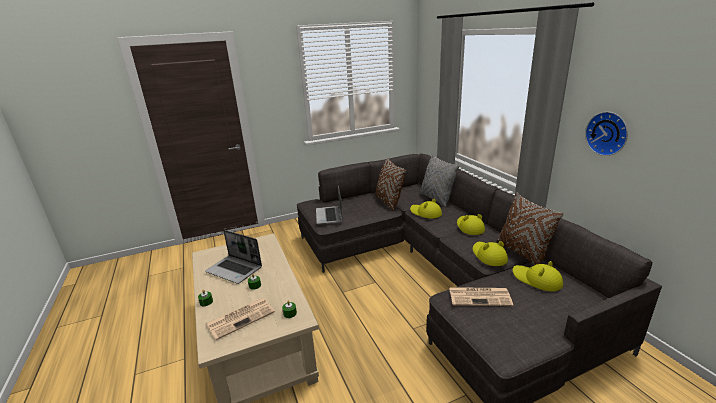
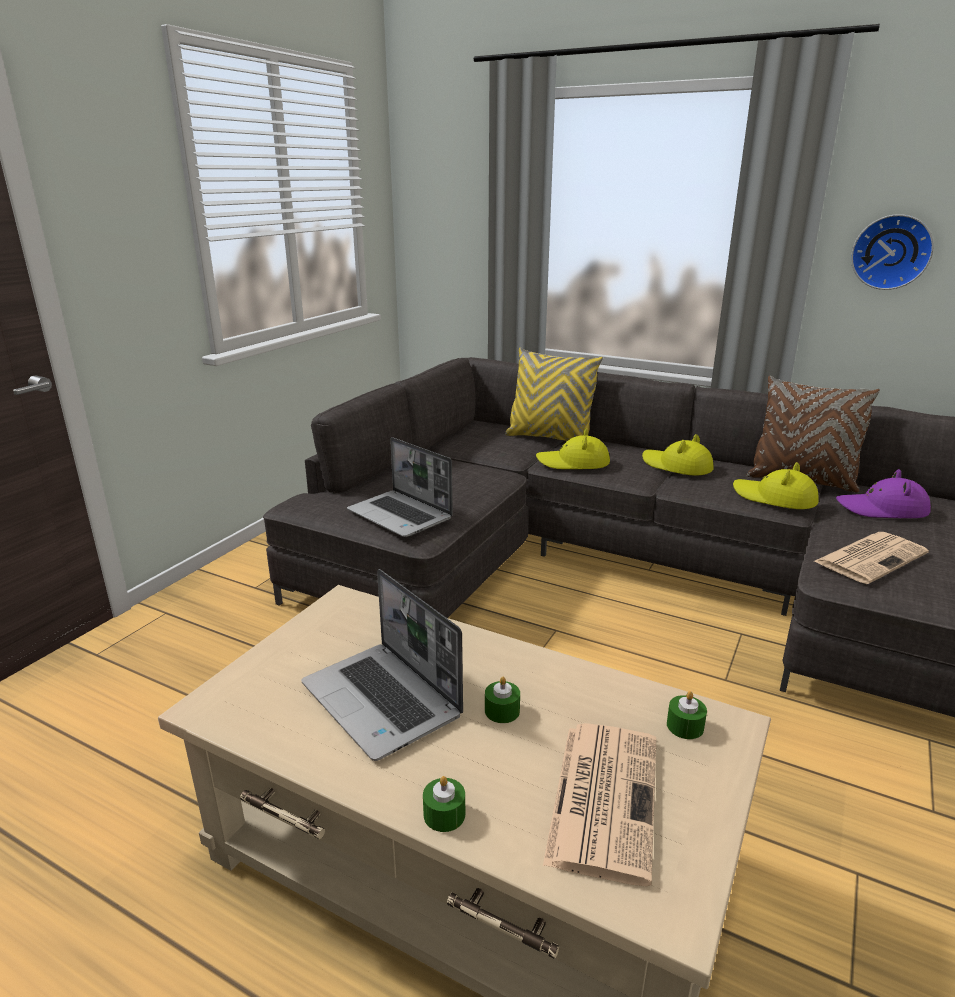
camera: 40 degrees left, 0 degrees up
(235, 270) = (383, 701): laptop -> laptop turned 60 degrees clockwise
(388, 202) = (473, 462): brown pillow -> none
(436, 199) = (549, 437): grey pillow -> yellow pillow
(536, 280) = (882, 509): yellow hat -> purple hat

